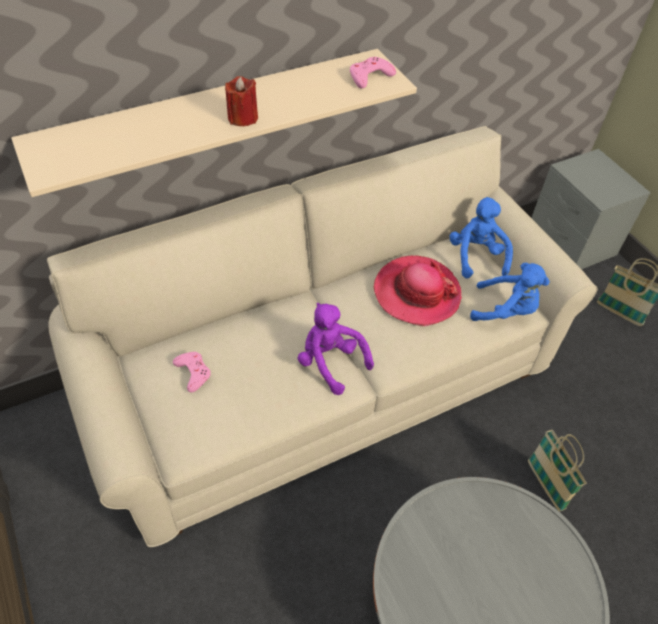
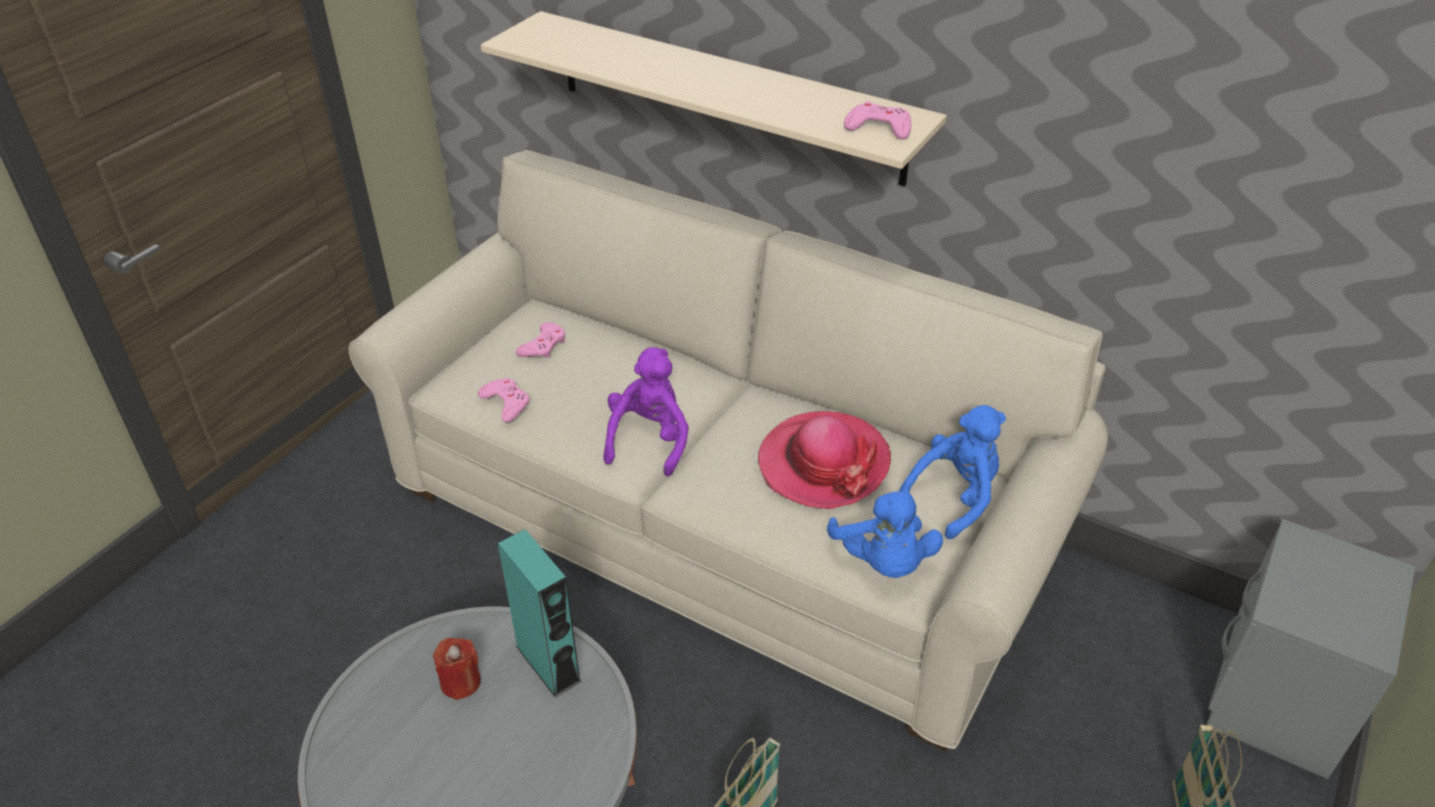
camera: 60 degrees right, 10 degrees down
(236, 422) = (506, 403): none -> pink game controller
(243, 118) = (700, 88): red candle -> red candle (460, 682)
(454, 513) = (548, 663): none -> turquoise speaker

